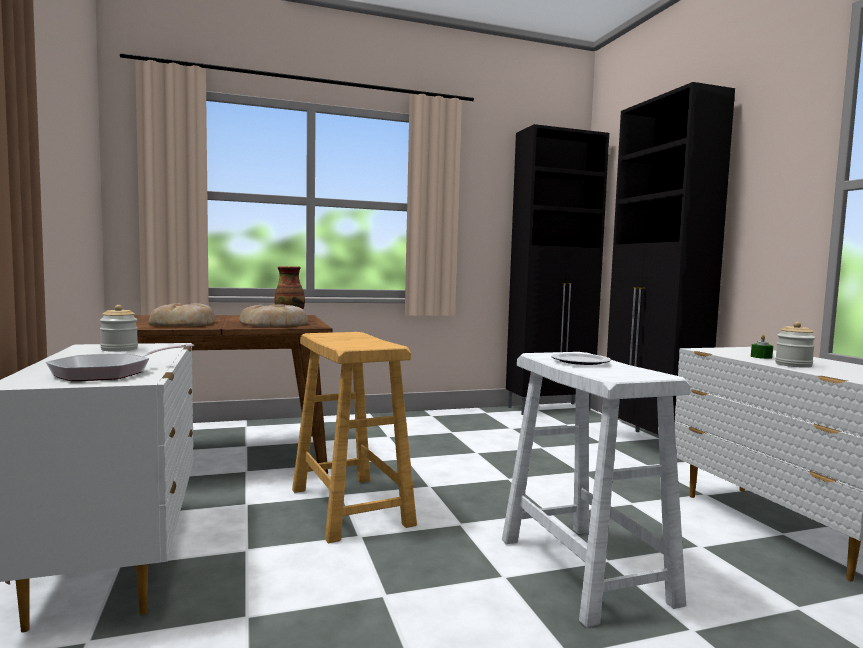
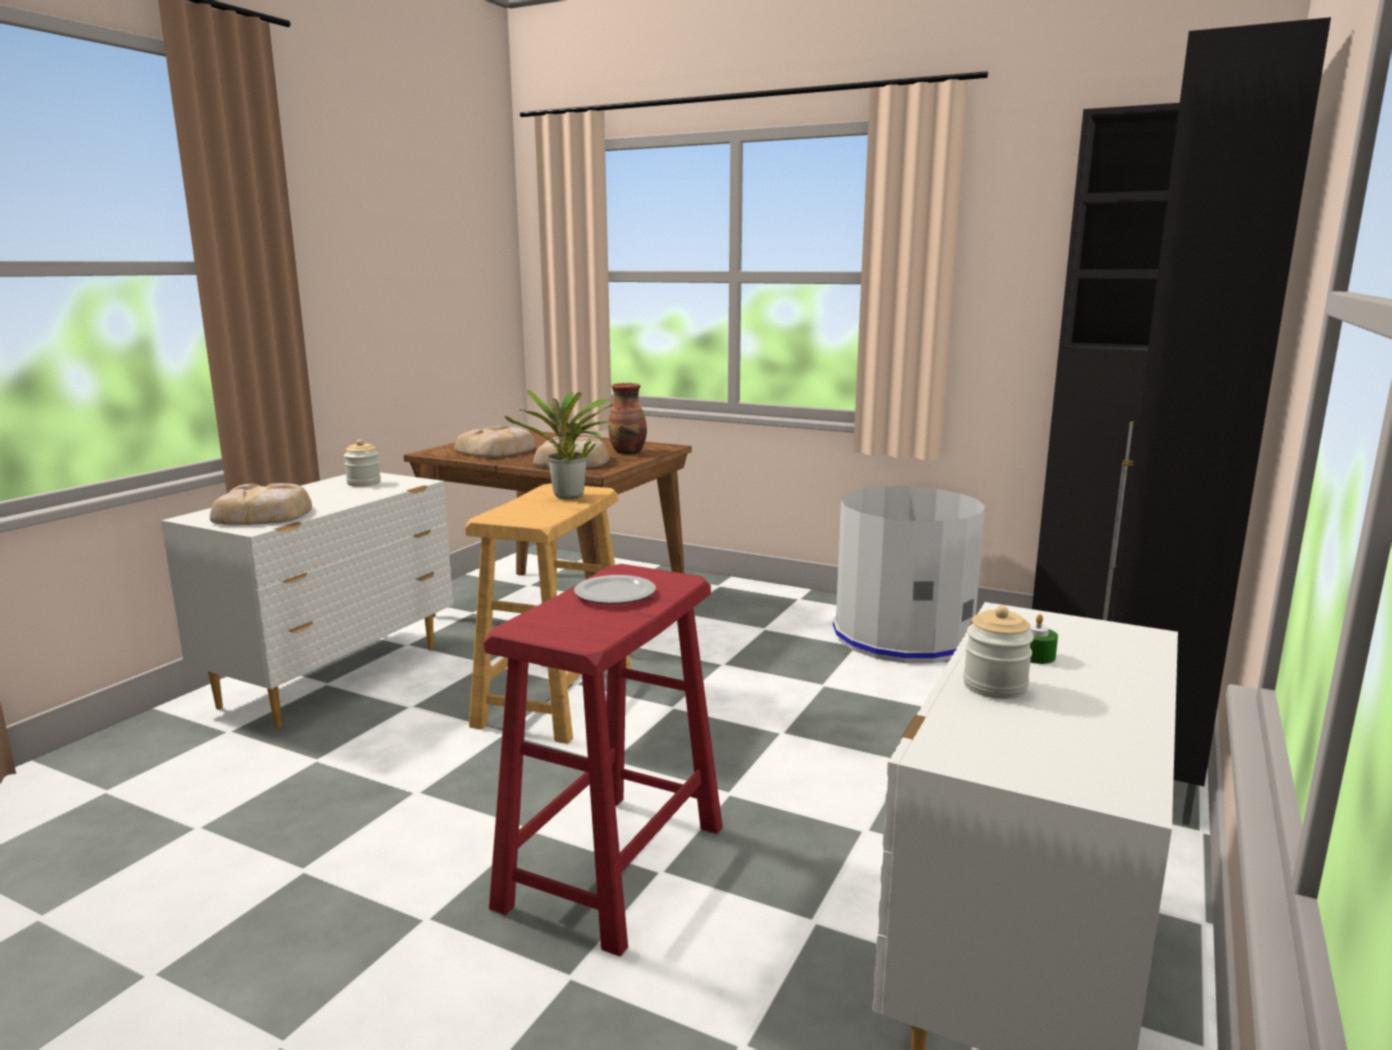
camera: 45 degrees right, 10 degrees up
(108, 373) = (265, 515): frying pan -> bread
(352, 336) = (569, 497): none -> potted plant
(461, 422) = (903, 635): none -> grey trash can
(585, 571) = (612, 867): white stool -> red stool

